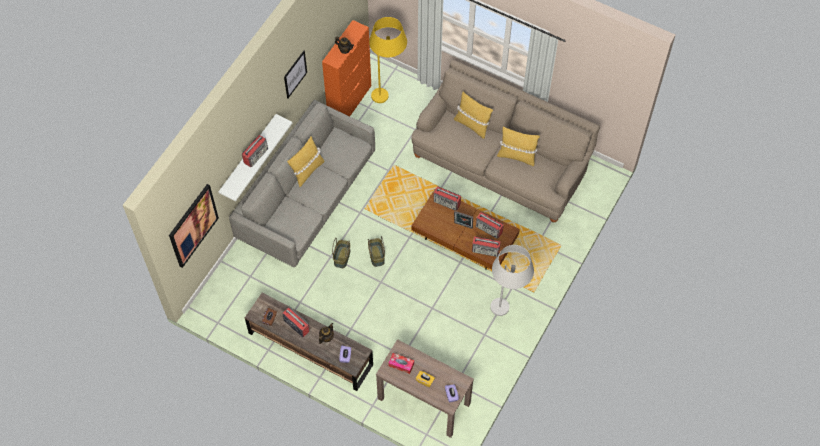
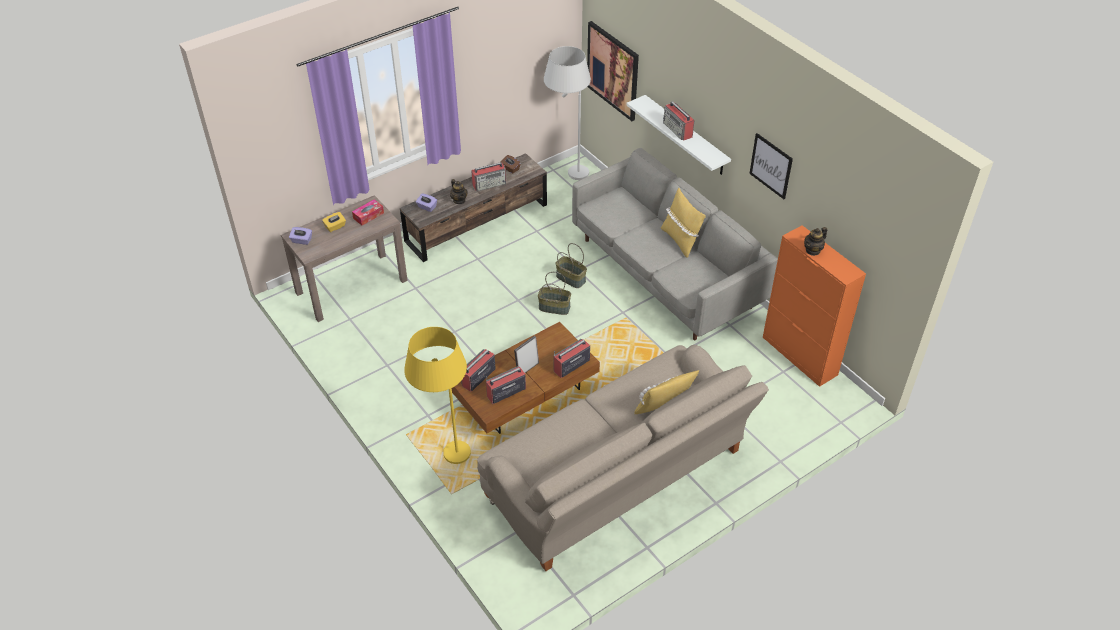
camera: 115 degrees right, 15 degrees down
(389, 97) = (791, 399): yellow floor lamp -> yellow floor lamp (447, 463)
(505, 315) = (396, 394): white floor lamp -> white floor lamp (566, 174)
(517, 156) = (583, 437): yellow pillow -> none

